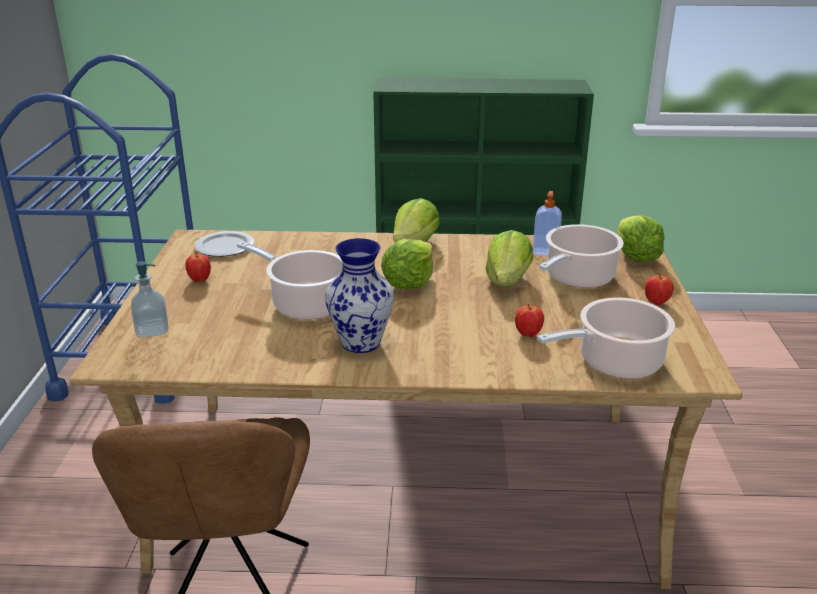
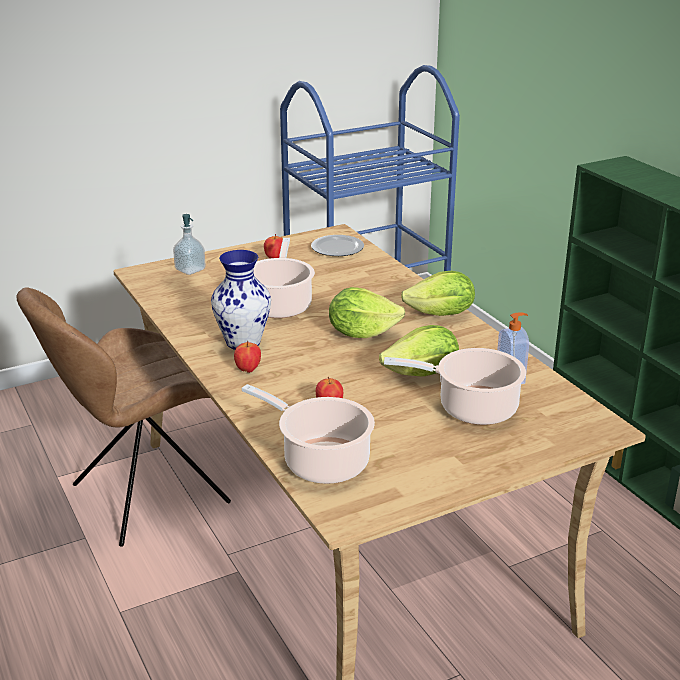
camera: 60 degrees right, 0 degrees up
(635, 258) = (566, 431): lettuce -> none
(656, 302) = (471, 463): apple -> apple (248, 370)

